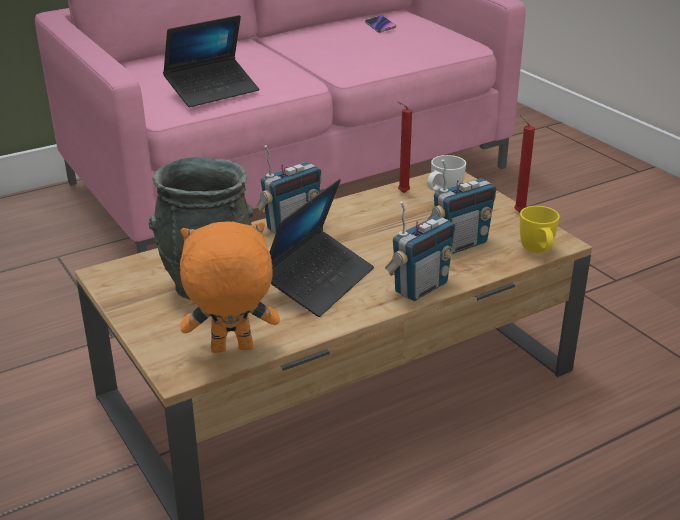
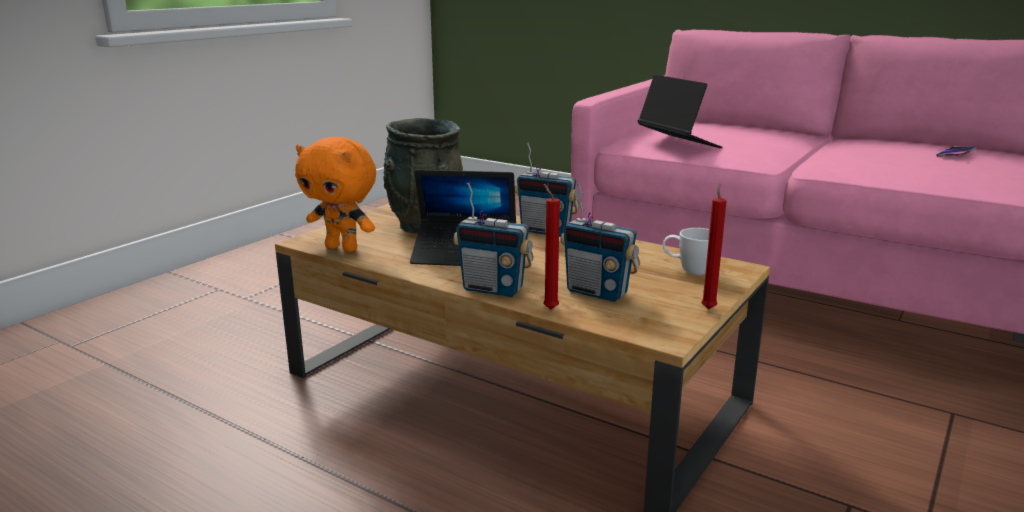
camera: 65 degrees right, 10 degrees down
(212, 91) = (678, 144): laptop -> laptop turned 150 degrees counterclockwise
(231, 350) = (343, 248): orange plush toy -> orange plush toy turned 150 degrees clockwise
(401, 193) = (667, 255): red candle -> red candle (549, 308)
(538, 252) = (627, 329): yellow mug -> none

